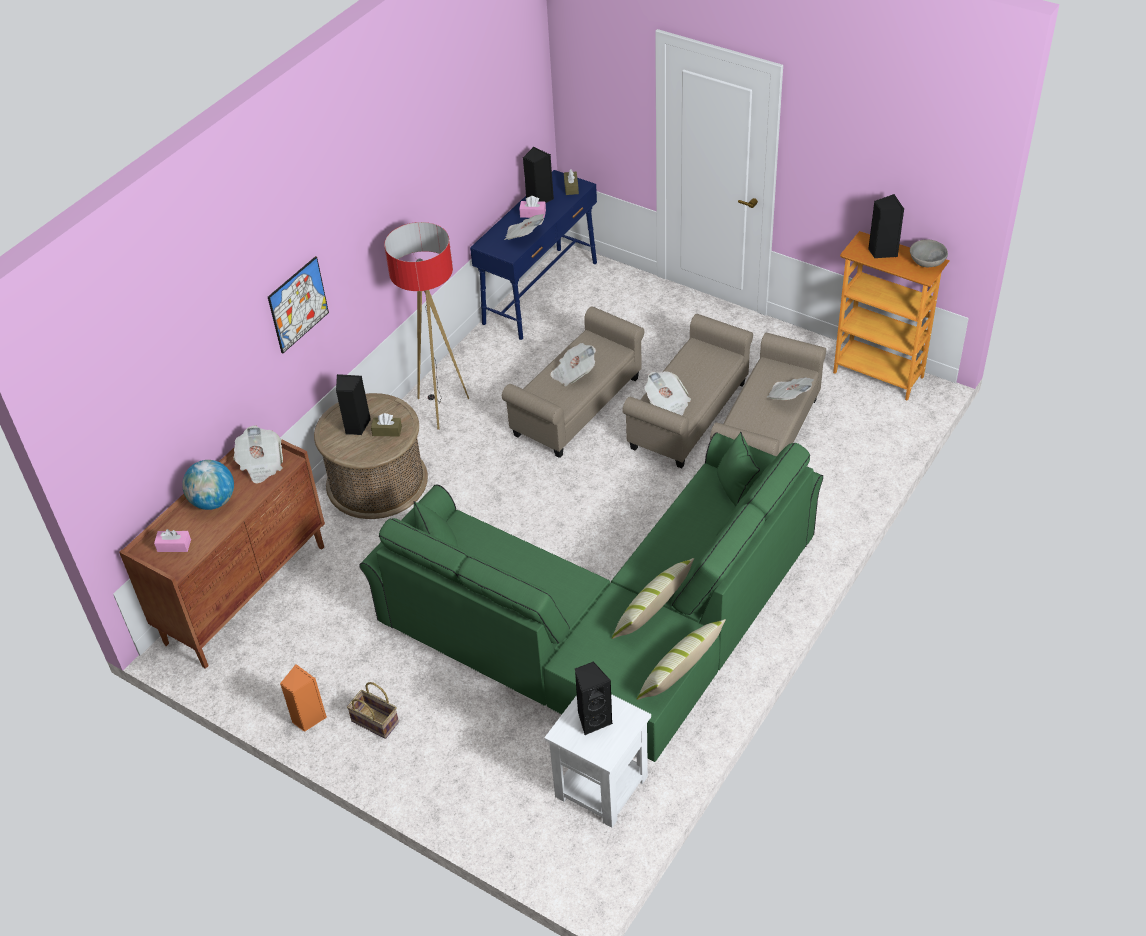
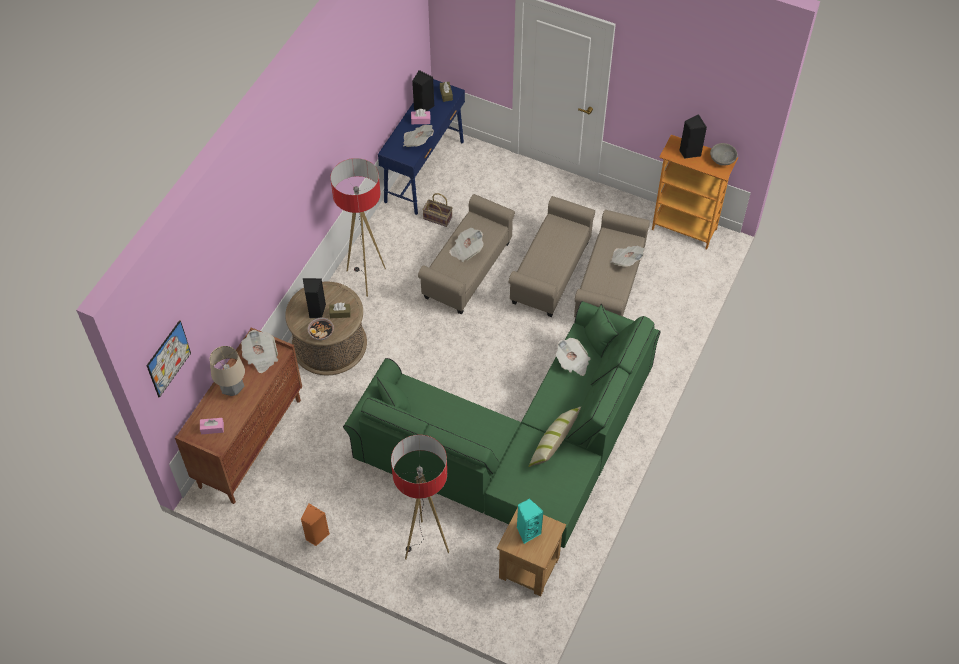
camera: 10 degrees left, 10 degrees up
(213, 501) = (233, 390): globe -> table lamp
(298, 304) = (275, 236): picture -> picture (168, 358)
(357, 452) = (321, 333): none -> bowl
(376, 721) = (365, 534): basket -> basket (438, 218)
(457, 742) = (425, 544): none -> floor lamp
(593, 719) = (527, 531): black speaker -> turquoise speaker
(601, 787) = (529, 568): white side table -> brown side table
(668, 403) = (539, 271): newspaper -> newspaper (572, 362)
(680, 672) = (578, 488): pillow -> none

